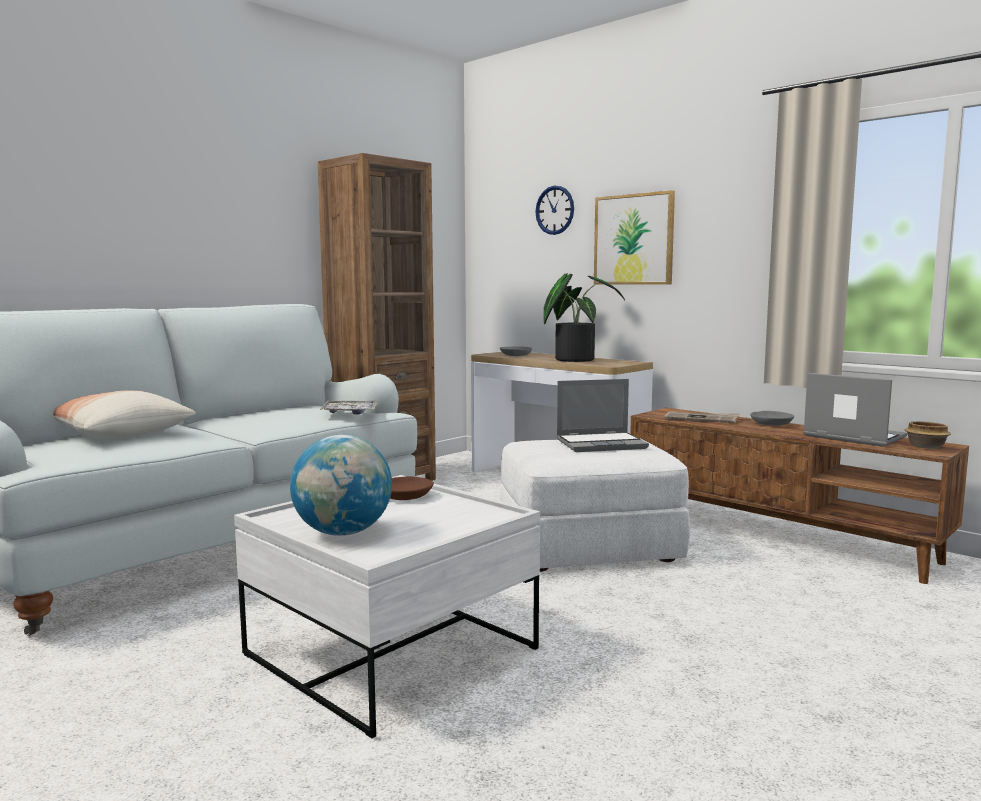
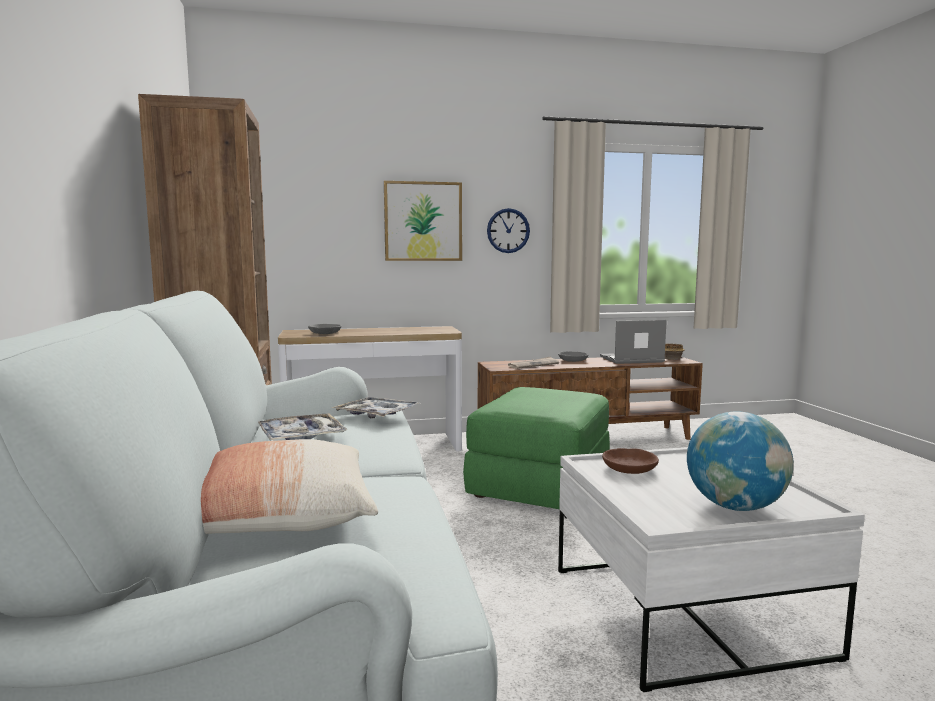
camera: 55 degrees left, 0 degrees up
(270, 412) = (301, 436): none -> tray
(555, 210) = (331, 188): wall clock -> wall clock (508, 230)
(575, 359) = (394, 330): potted plant -> none
(589, 547) = (539, 483): white ottoman -> green ottoman
(601, 444) = (540, 395): laptop -> none

